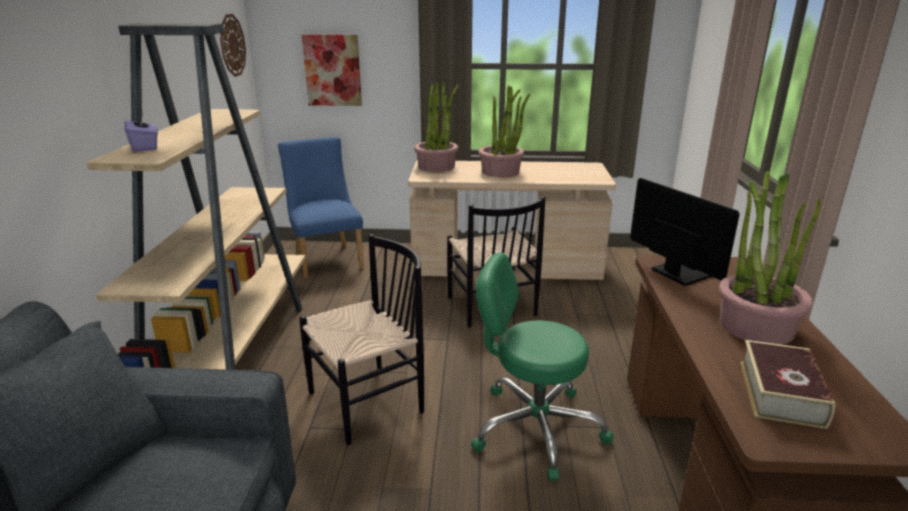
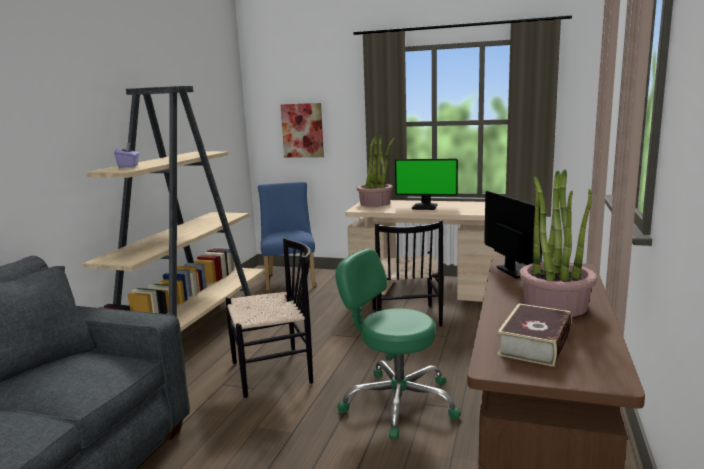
camera: 15 degrees right, 10 degrees down
(232, 45) = (227, 112): wall clock -> none
(501, 171) = (425, 207): potted plant -> monitor

